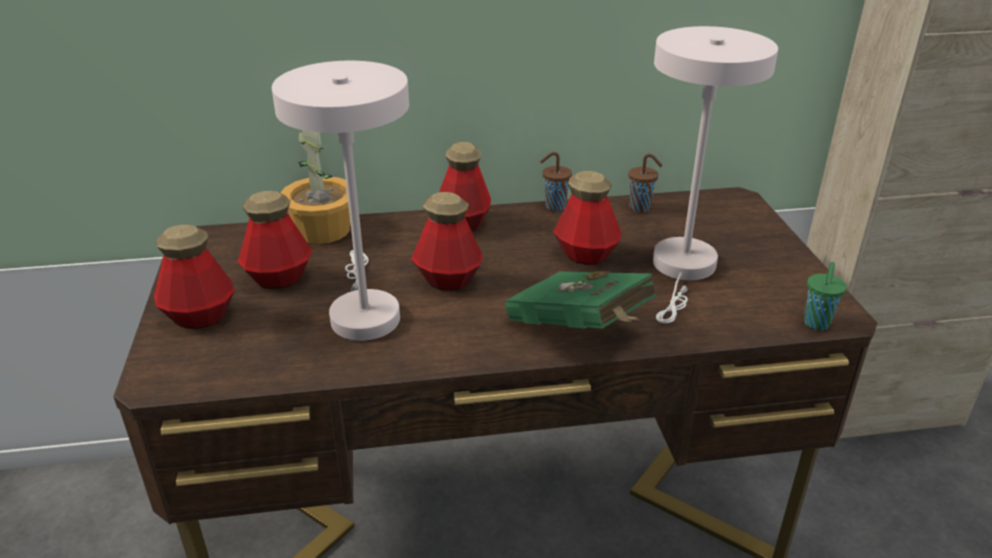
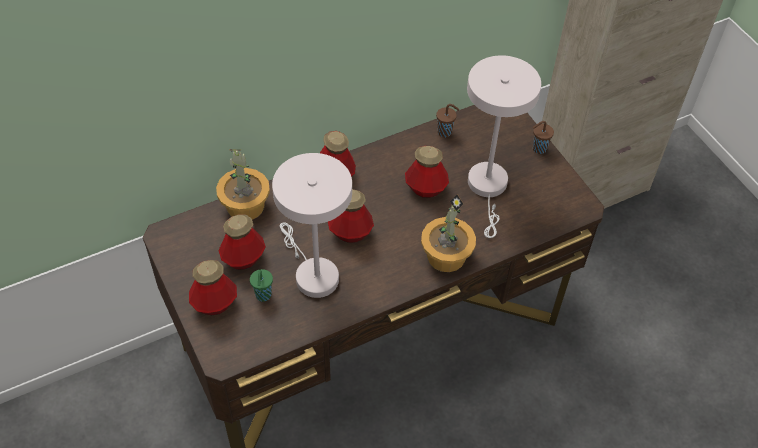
camera: 20 degrees left, 20 degrees up
(554, 206) = (388, 144): brown cup -> brown cup (538, 149)
(580, 331) = (445, 255): green book -> potted plant
(816, 324) = (572, 216): green cup -> green cup (263, 296)

